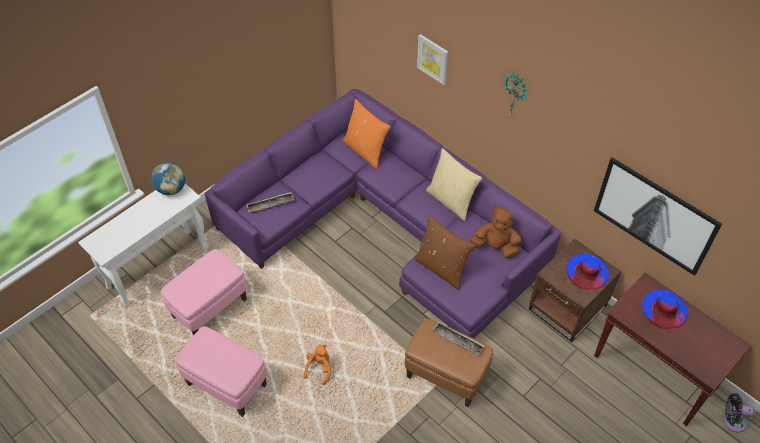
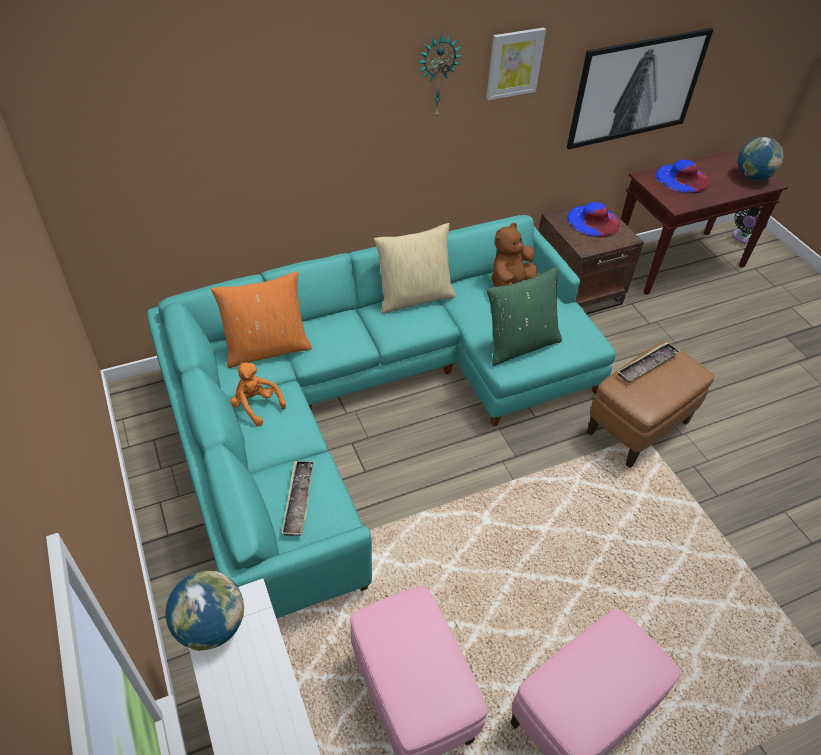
camera: 70 degrees left, 5 degrees down
(319, 368) = (587, 567): orange plush toy -> orange plush toy (256, 406)
(388, 224) = (369, 401): purple sofa -> turquoise sofa
(433, 59) = (285, 132): picture -> picture (514, 63)
(441, 268) = (520, 344): brown pillow -> green pillow
(709, 360) = (752, 177): none -> globe

